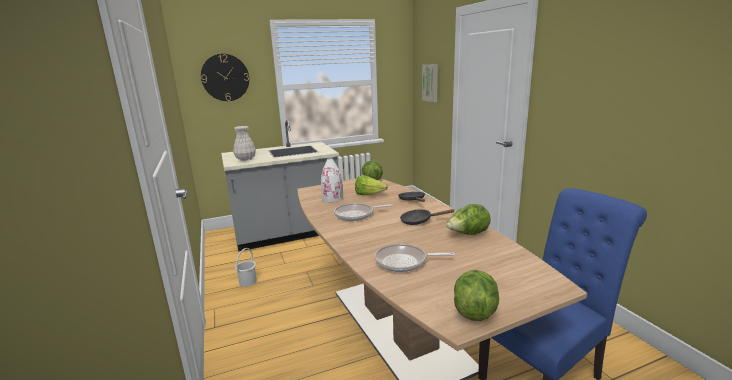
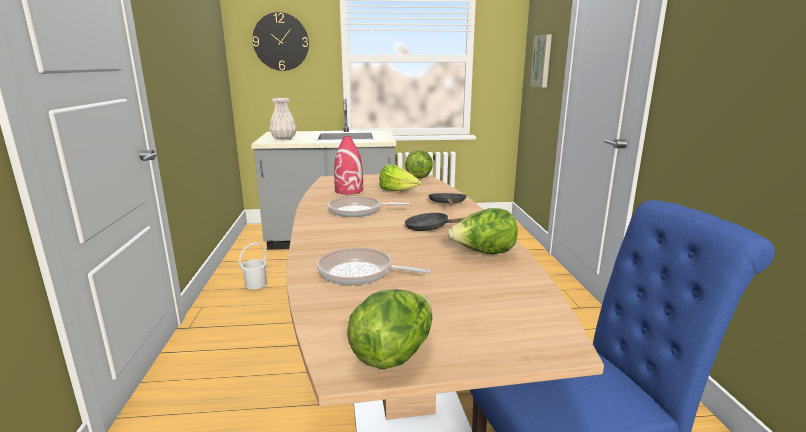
camera: 15 degrees right, 0 degrees up
(332, 198) = (349, 190): white vase -> red vase

